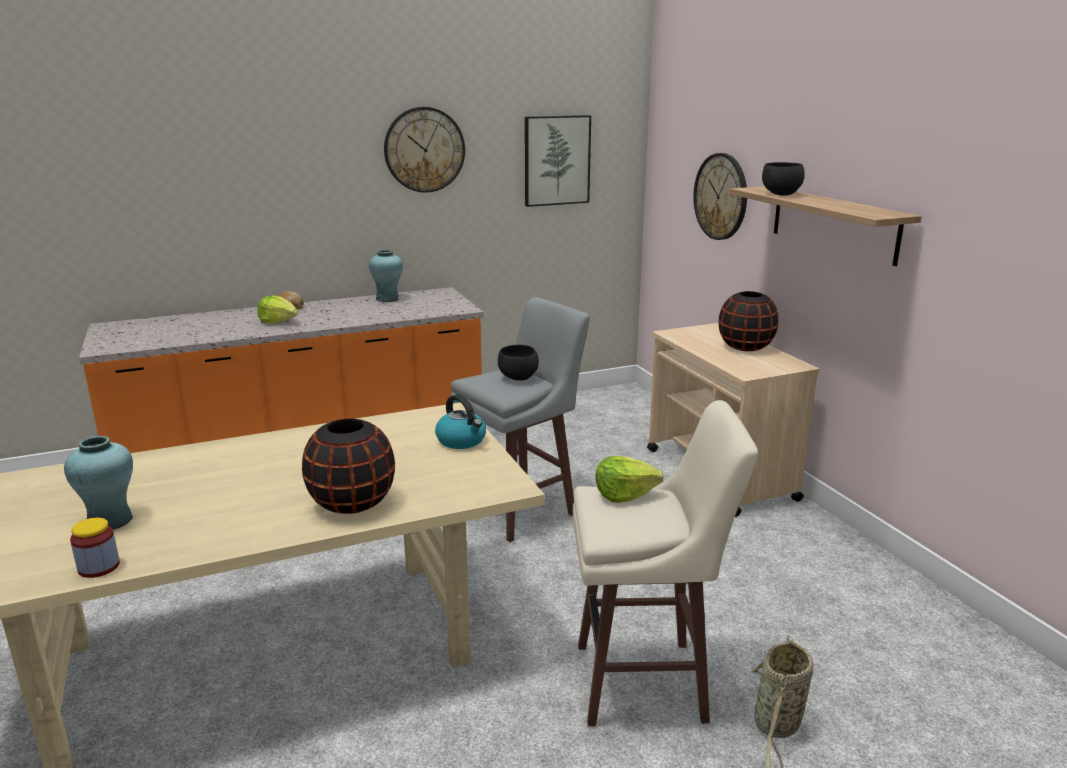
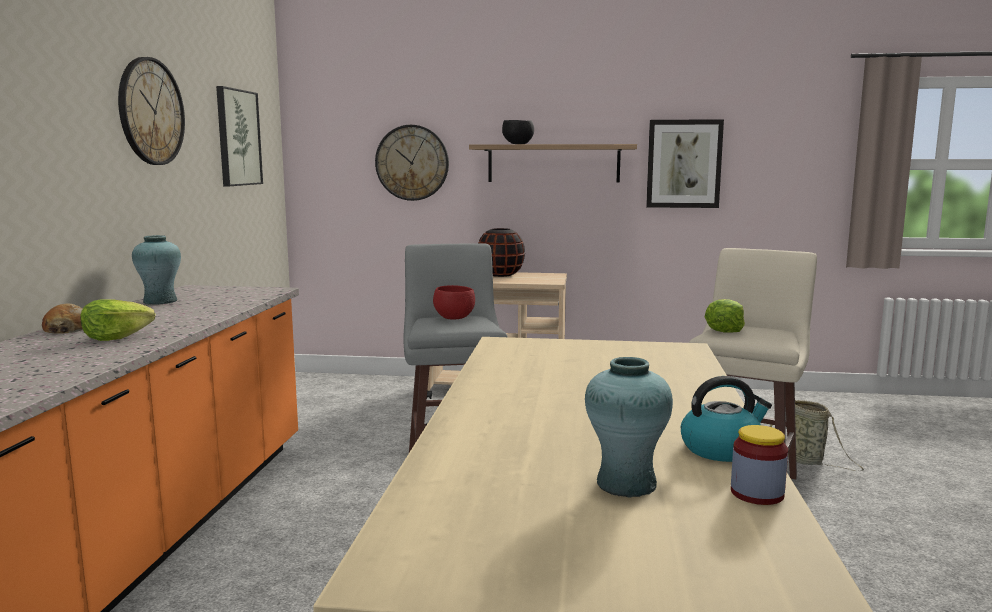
camera: 60 degrees left, 10 degrees down
(352, 503) = (676, 388): black vase -> none
(462, 441) = (576, 346): kettle -> kettle (722, 449)
(519, 378) = (455, 318): black bowl -> red bowl
(978, 258) = (684, 164): none -> picture

